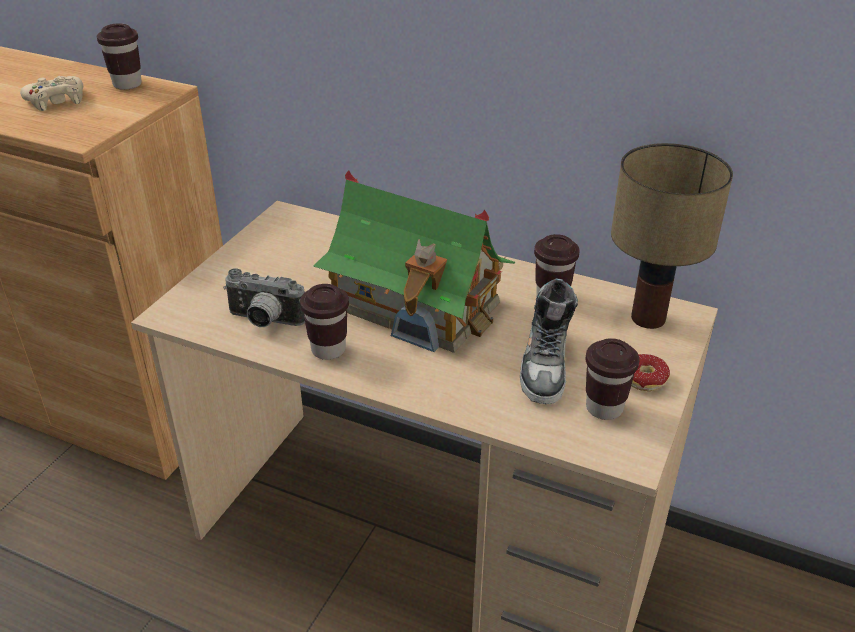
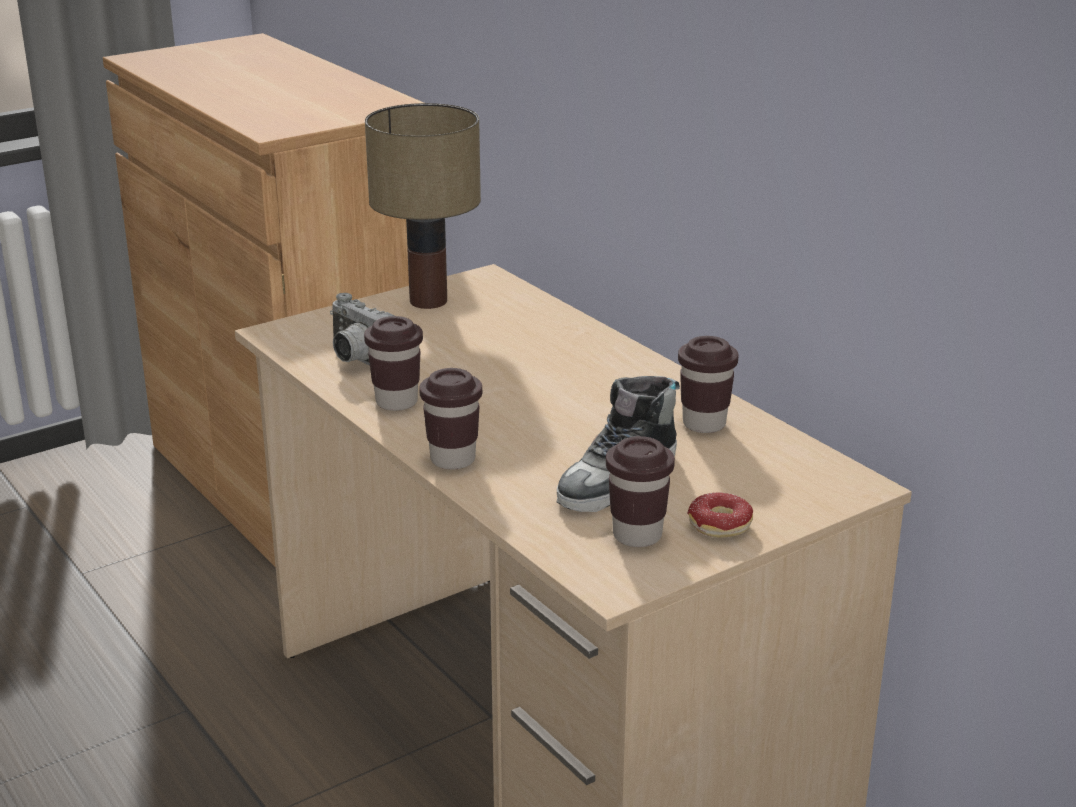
camera: 30 degrees right, 10 degrees down
(56, 101) = (287, 98): beige game controller -> none
(127, 84) = (371, 96): brown cup -> brown cup (453, 459)
(416, 304) = (535, 389): toy house -> none
(649, 319) = (801, 476): table lamp -> table lamp (428, 302)

